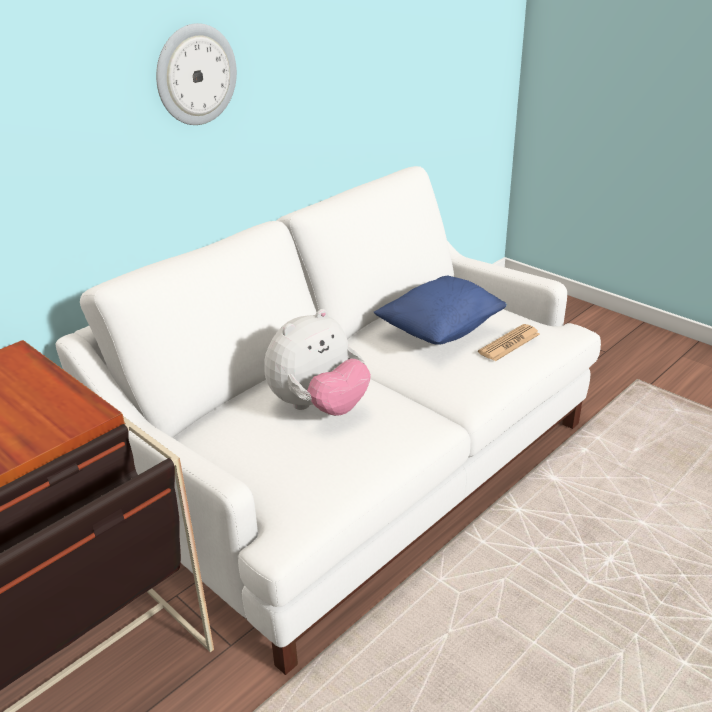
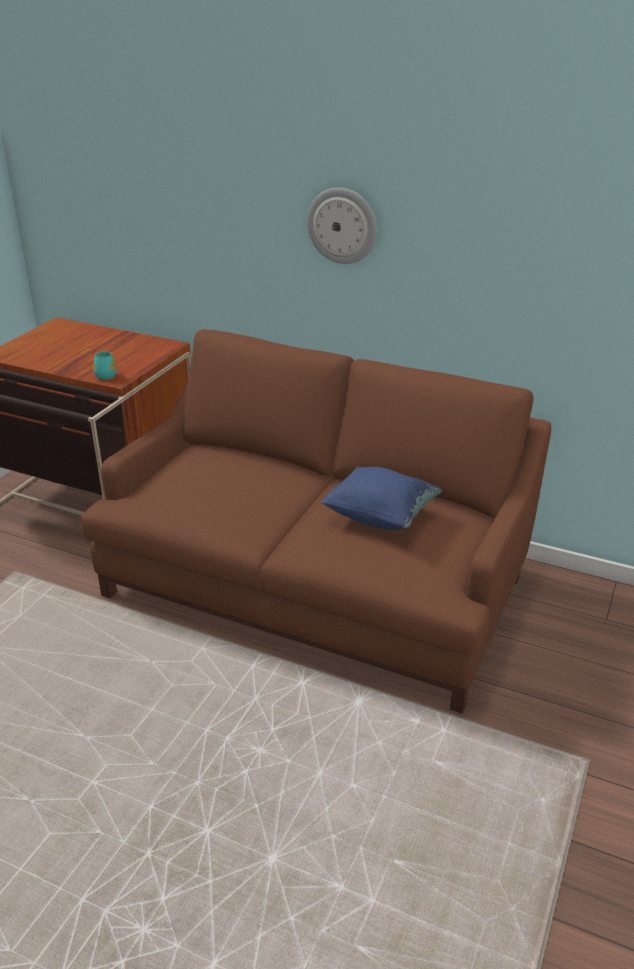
camera: 70 degrees right, 0 degrees up
(56, 422) = (106, 374): none -> turquoise mug
(319, 407) = (237, 482): plush toy -> none
(357, 466) = (317, 580): white sofa -> brown sofa
(509, 343) = (381, 557): newspaper -> none

